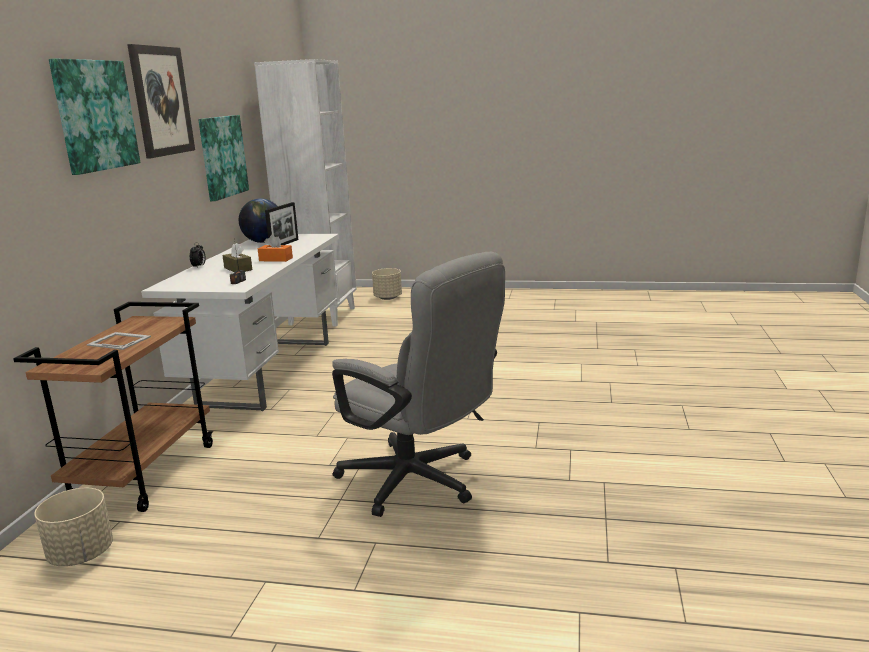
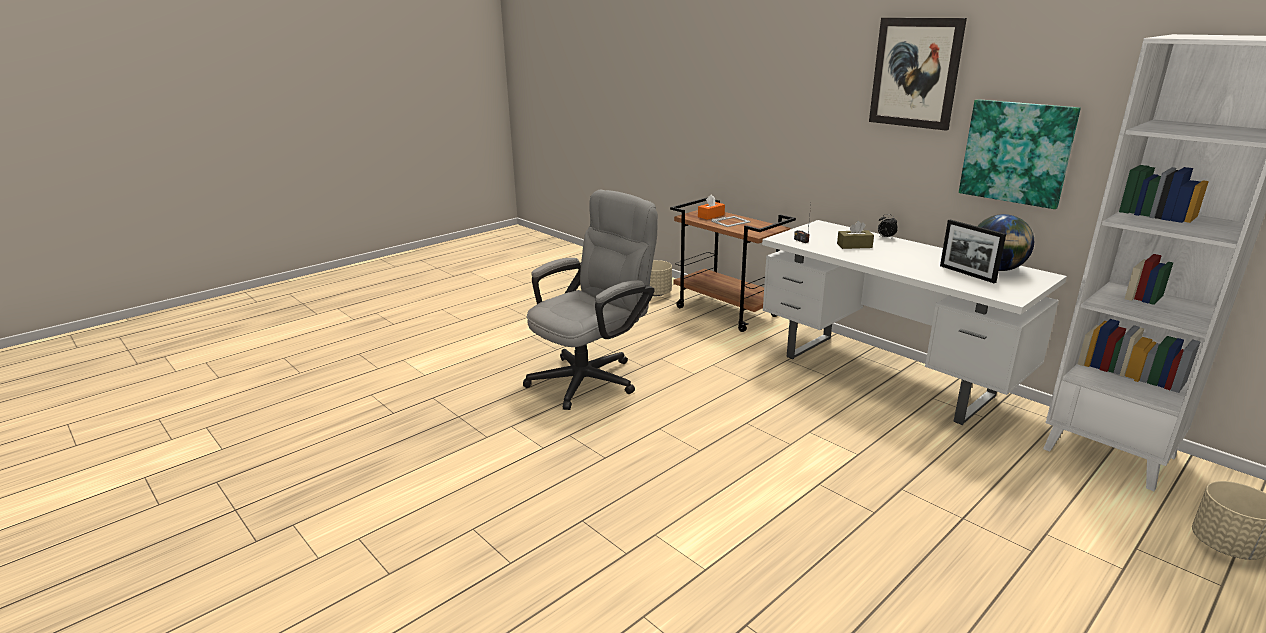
camera: 125 degrees right, 5 degrees up
(94, 115) = (822, 76): picture -> none
(276, 259) = (880, 260): orange tissue box -> orange tissue box (711, 216)
(420, 483) = (592, 377): grey office chair -> grey office chair turned 150 degrees clockwise

